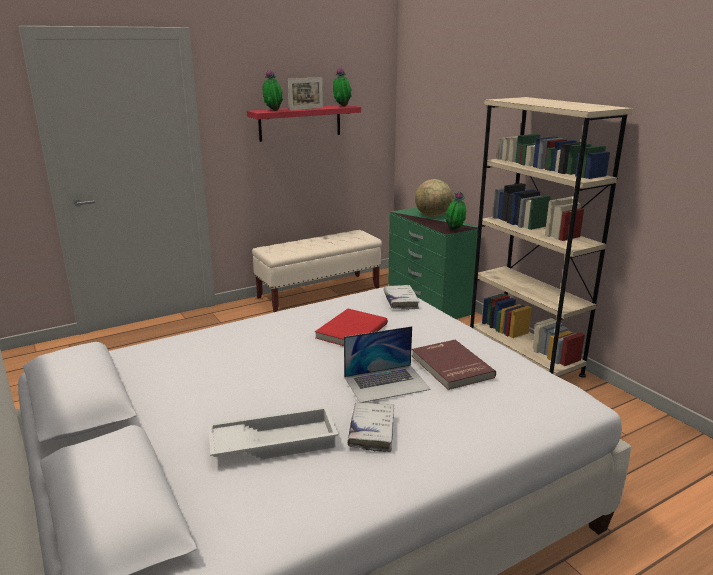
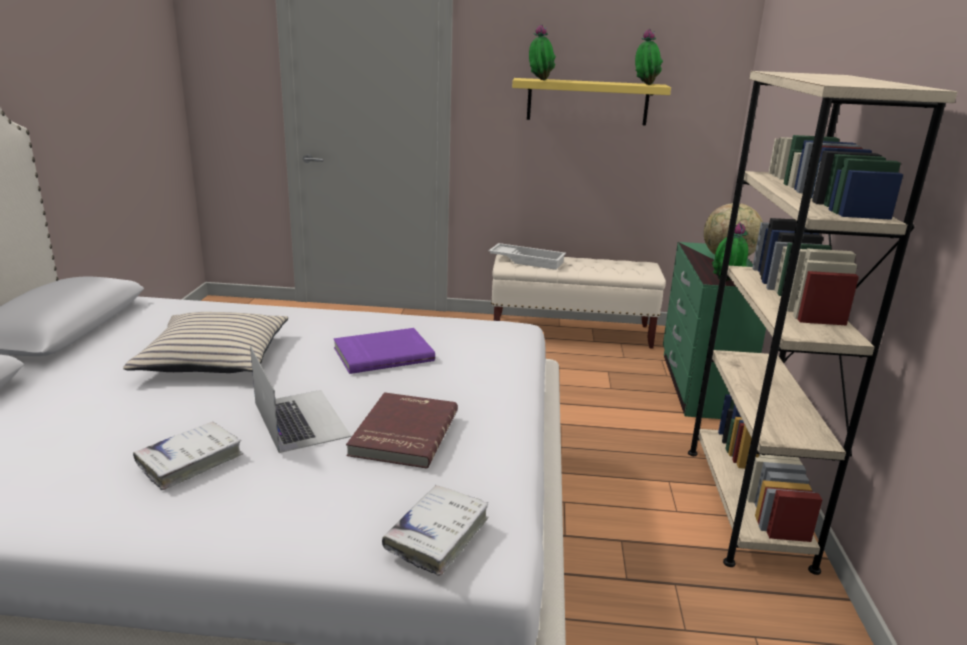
camera: 35 degrees right, 0 degrees up
(251, 373) = (214, 358): none -> beige pillow
(274, 441) = (100, 427): white tray -> white tray (527, 260)
(300, 122) = (587, 102): red shelf -> yellow shelf
(306, 109) = (587, 82): picture frame -> none
(350, 331) = (383, 353): red book -> purple book
(386, 383) = (300, 419): laptop -> laptop turned 135 degrees counterclockwise
(400, 301) = (501, 342): white book -> white book (437, 535)

